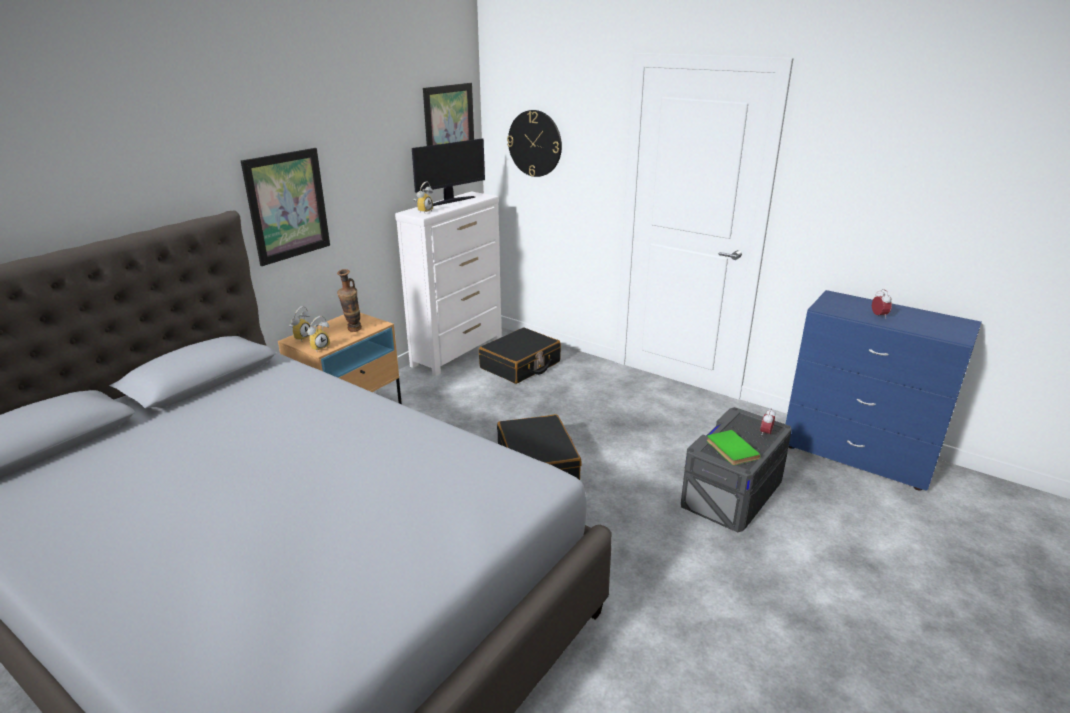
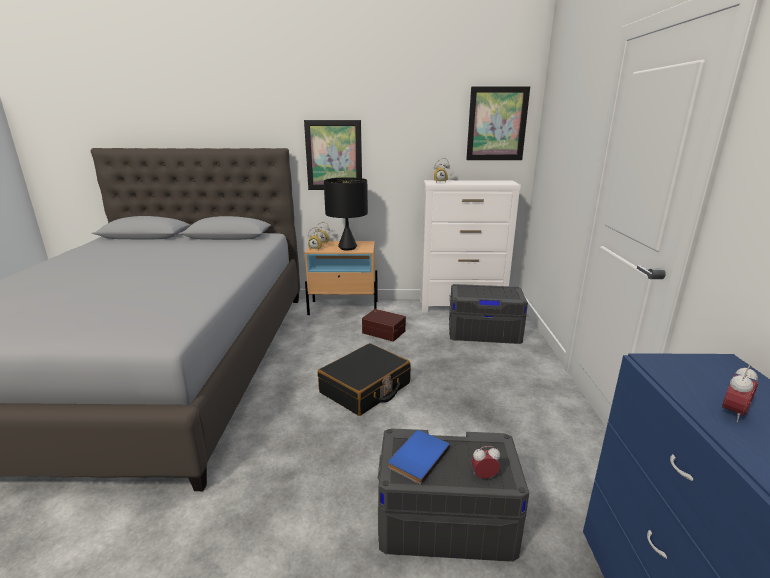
camera: 55 degrees right, 5 degrees down
(353, 331) = (347, 248): vase -> black table lamp
(445, 413) = (384, 331): none -> brown storage box
(450, 201) = (476, 181): monitor -> none
(520, 365) = (484, 331): black suitcase -> grey storage box
(535, 143) = (557, 139): wall clock -> none
(730, 449) = (417, 457): green book -> blue book

